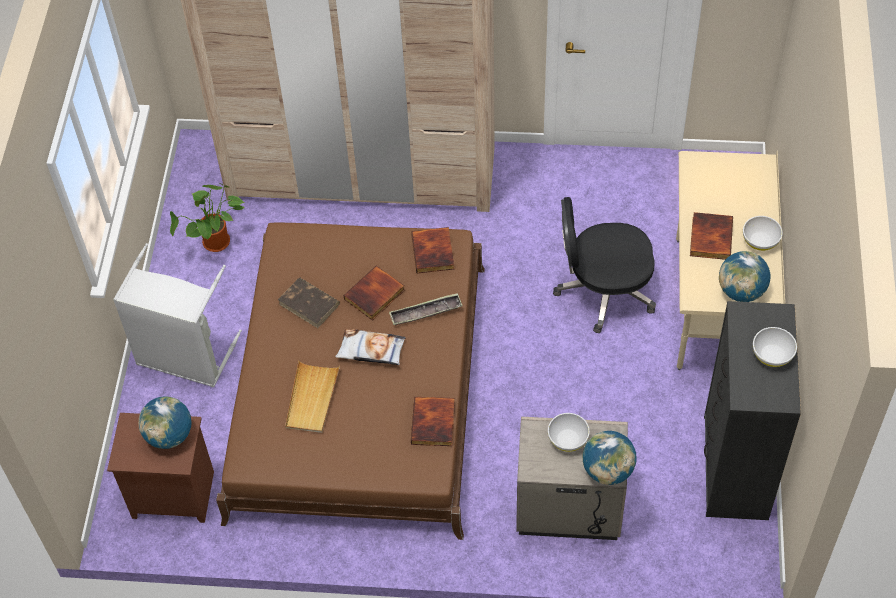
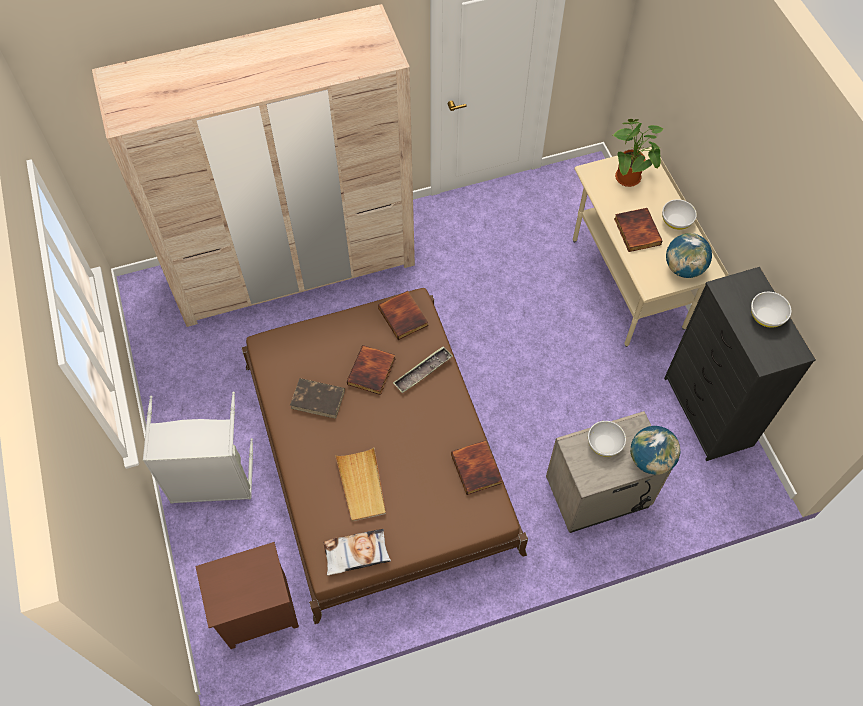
camera: 25 degrees left, 5 degrees up
(169, 435) = (253, 571): globe -> none
(216, 245) = (195, 369): potted plant -> potted plant (629, 180)
(371, 351) = (392, 422): pillow -> pillow (356, 554)
(603, 291) = (537, 301): black office chair -> none

